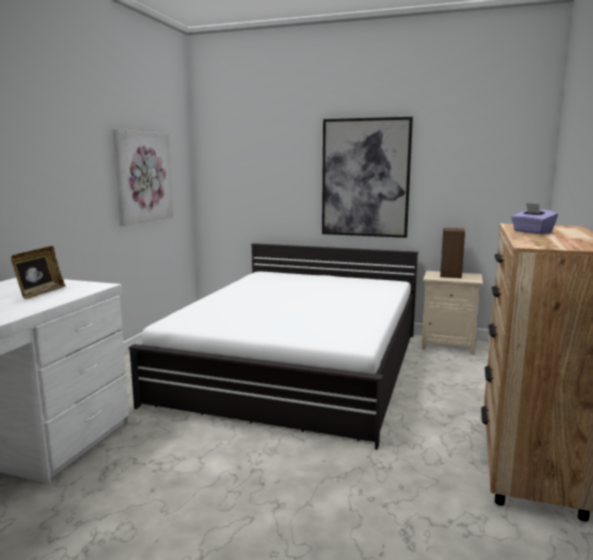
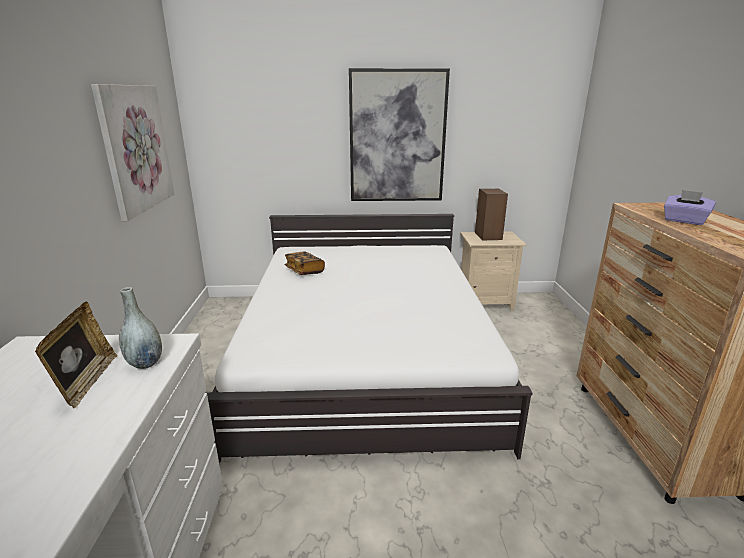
camera: 20 degrees left, 10 degrees up
(77, 290) = (145, 363): none -> grey vase
(260, 285) = (304, 271): none -> book

